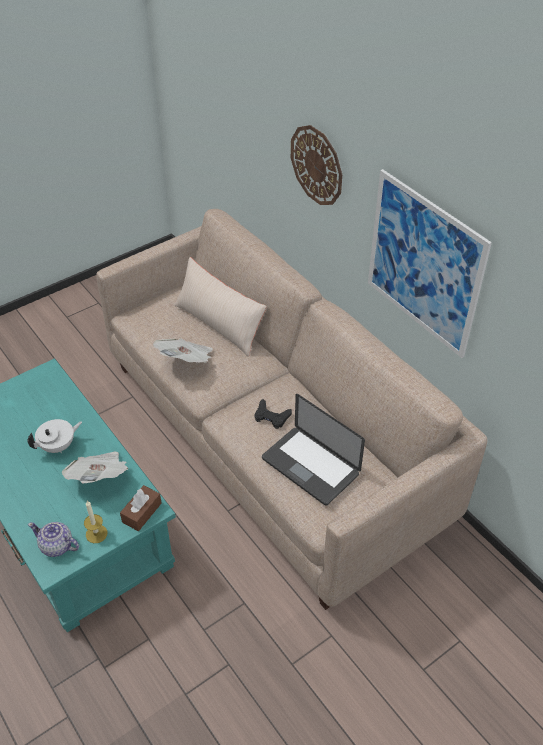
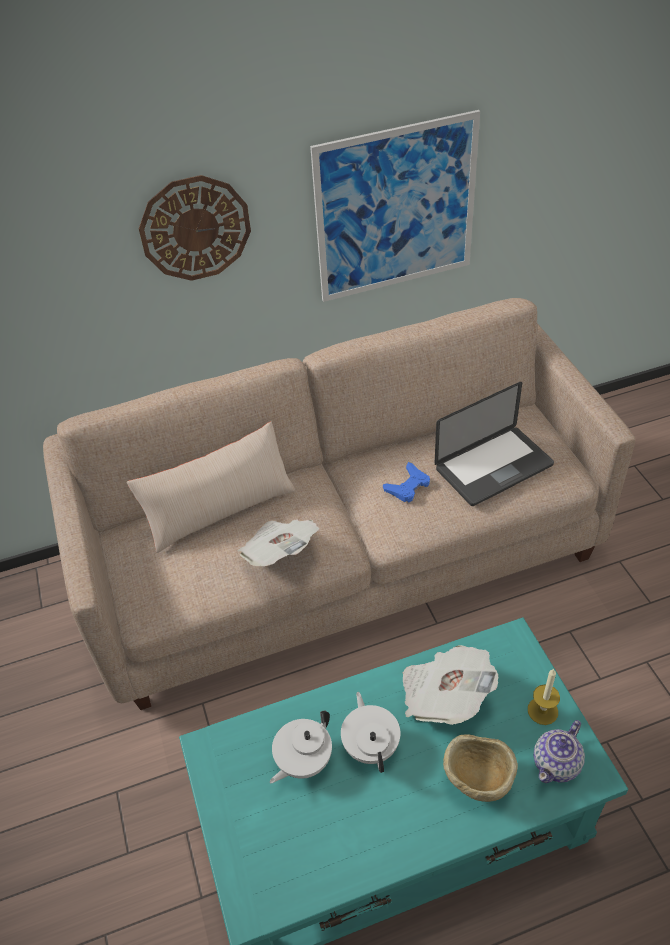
camera: 70 degrees left, 0 degrees up
(40, 504) = (477, 781): none -> beige bowl
(44, 416) = (303, 761): none -> white teapot
(142, 512) = (516, 652): brown tissue box -> none
(271, 417) = (408, 486): black game controller -> blue game controller

